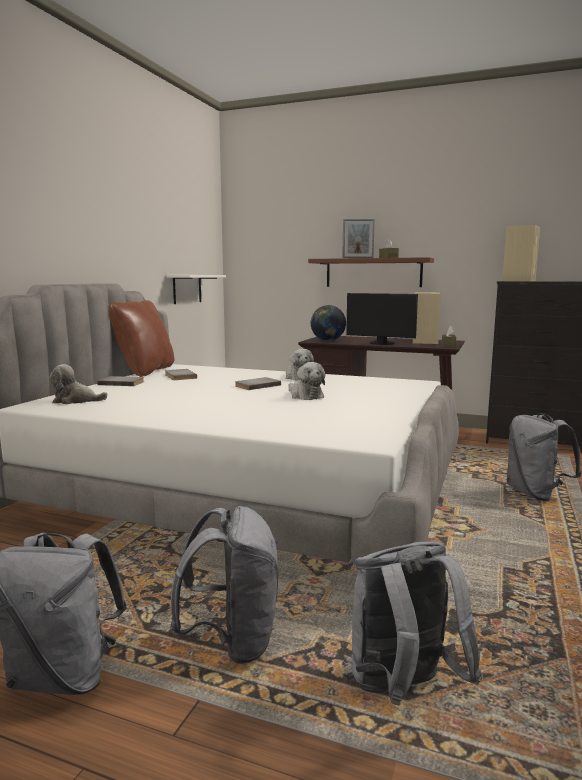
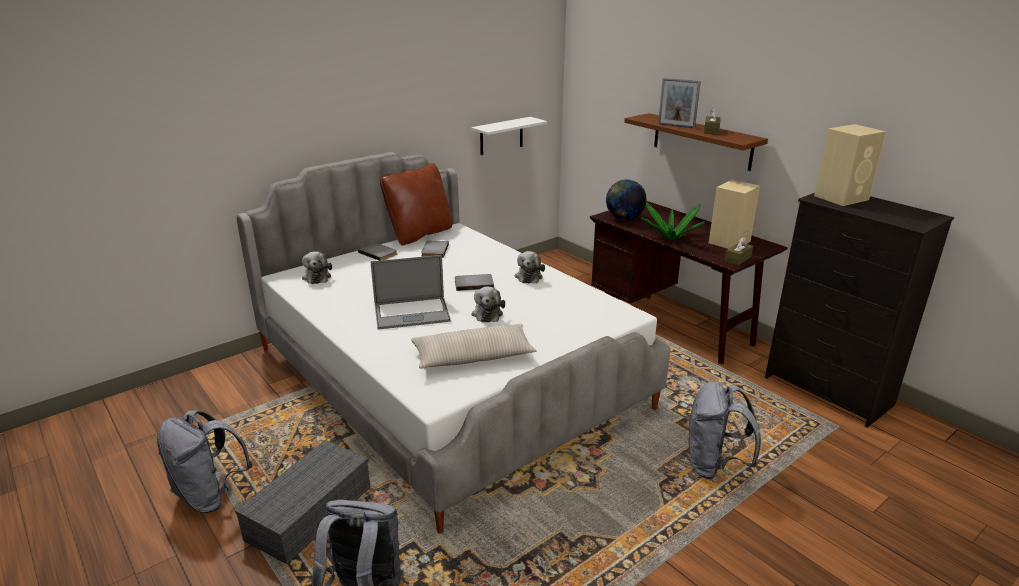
camera: 30 degrees right, 15 degrees up
(75, 401) = (317, 277): plush toy -> plush toy turned 135 degrees counterclockwise
(232, 405) = (412, 314): none -> laptop
(232, 641) = (310, 511): grey backpack -> grey storage box
(346, 415) = (473, 356): none -> beige pillow
(381, 343) = (670, 237): monitor -> potted plant

